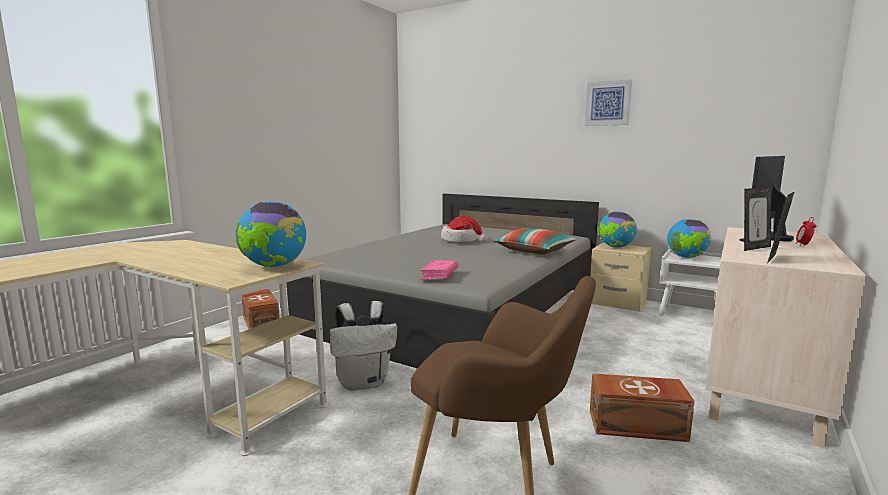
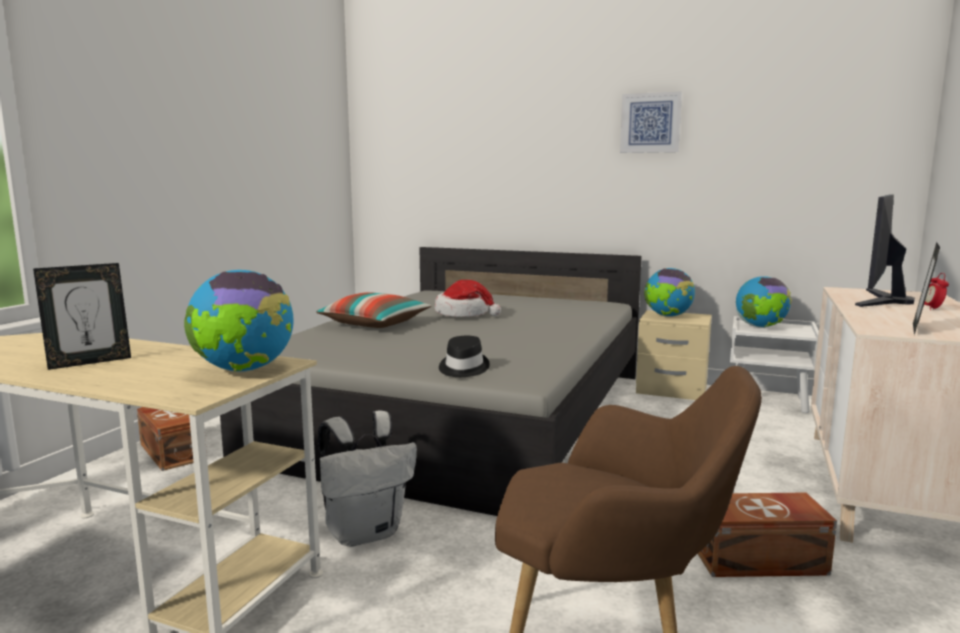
camera: 10 degrees left, 0 degrees up
(439, 275) = (463, 368): pink book -> black hat
(534, 251) = (571, 326): pillow -> pillow (374, 324)
(754, 248) = (880, 314): picture frame -> picture frame (90, 362)

